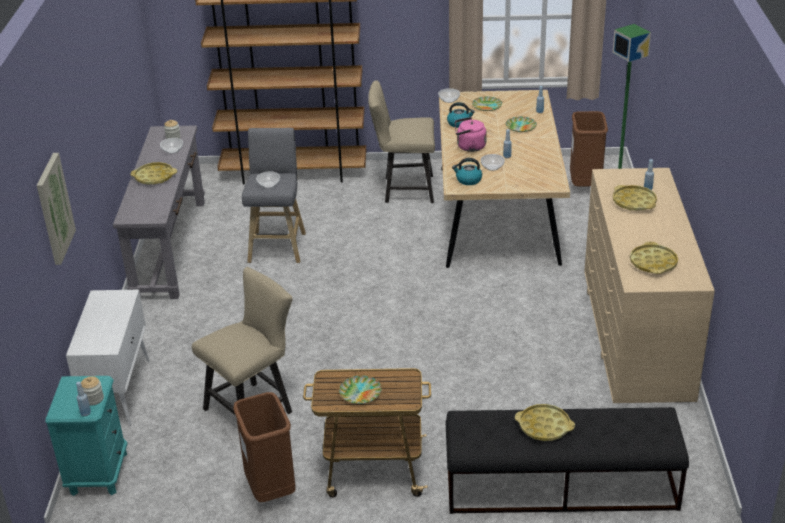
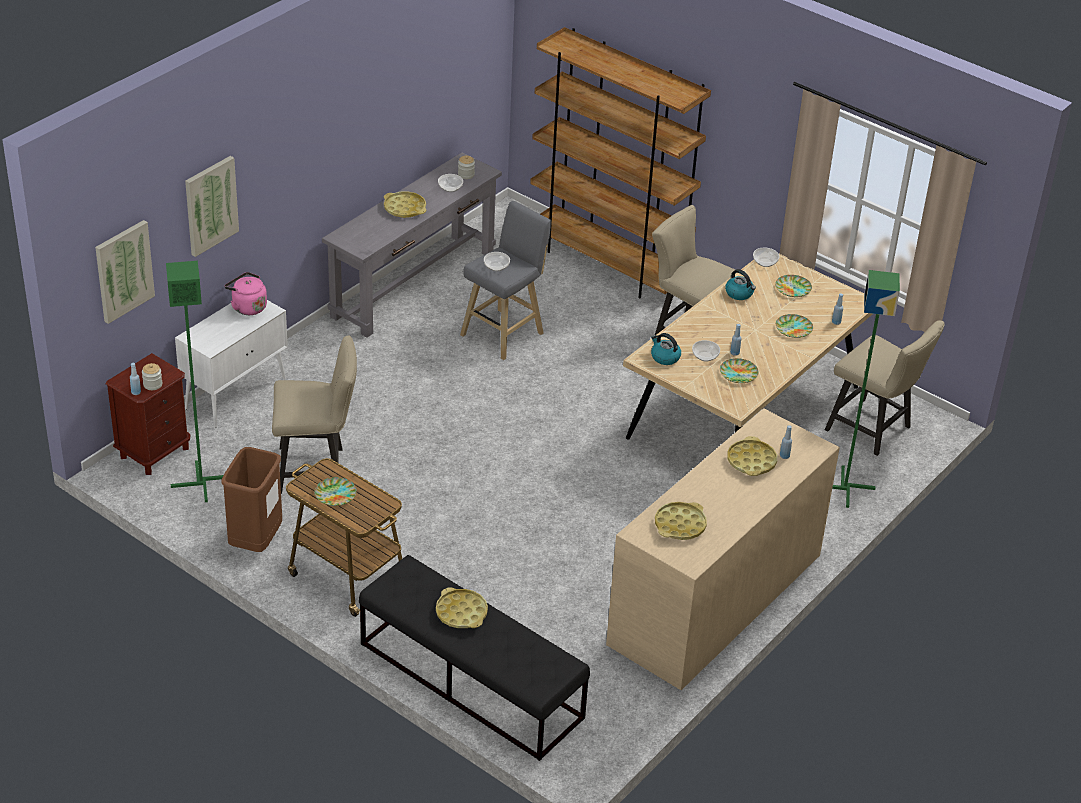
camera: 35 degrees right, 5 degrees up
(25, 296) = (123, 271): none -> picture
(98, 473) = (154, 452): turquoise nightstand -> brown nightstand
(167, 473) = (200, 482): none -> green floor lamp
(469, 147) = (713, 324): pink kettle -> pink kettle (247, 307)
(527, 166) = (738, 373): none -> plate
(585, 185) = (873, 430): brown trash can -> beige chair

